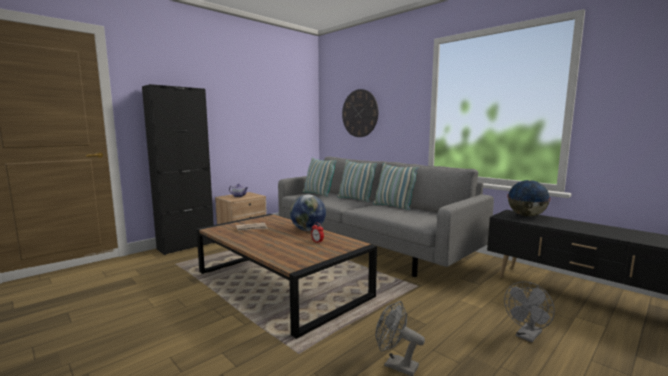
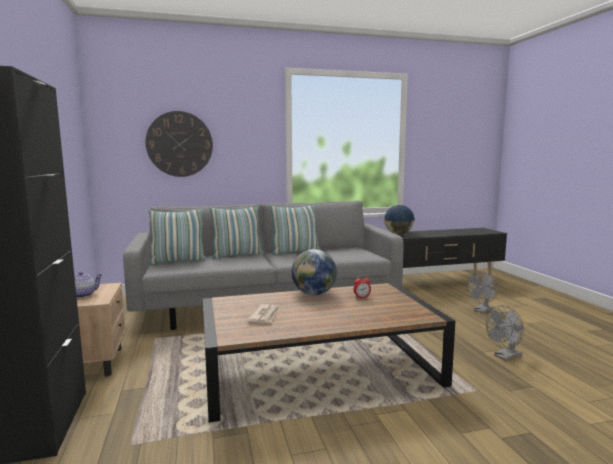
camera: 60 degrees left, 0 degrees up
(527, 336) = (482, 310): grey fan -> grey fan turned 60 degrees clockwise

